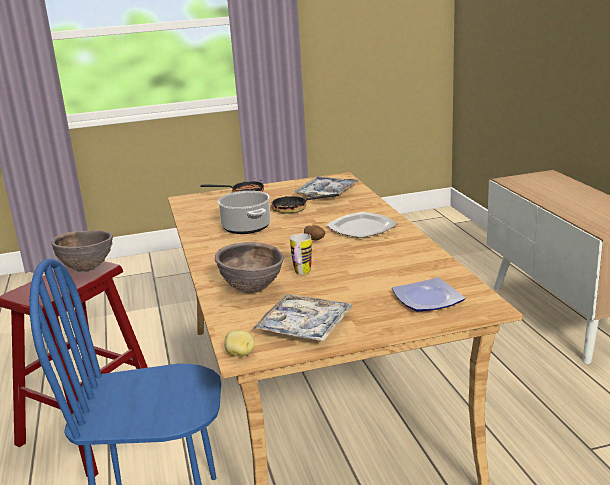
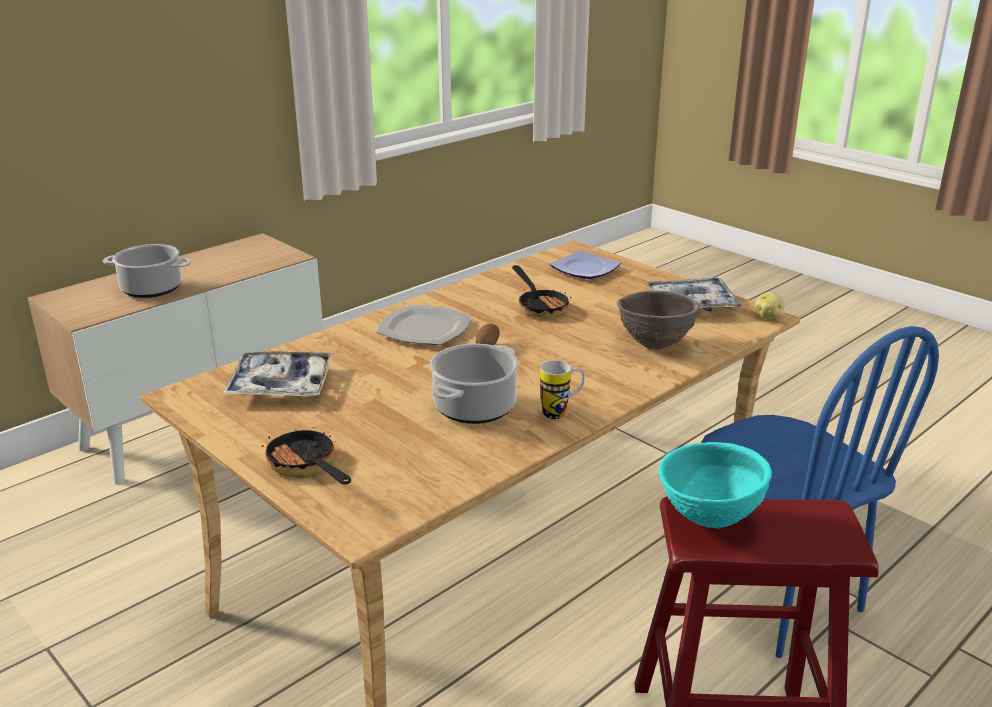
camera: 120 degrees left, 5 degrees up
(87, 269) = (708, 519): brown bowl -> turquoise bowl
(295, 209) = (372, 390): frying pan -> frying pan (540, 306)
(301, 273) = (588, 331): mug -> mug (561, 412)
(550, 193) = (152, 289): none -> cooking pot

